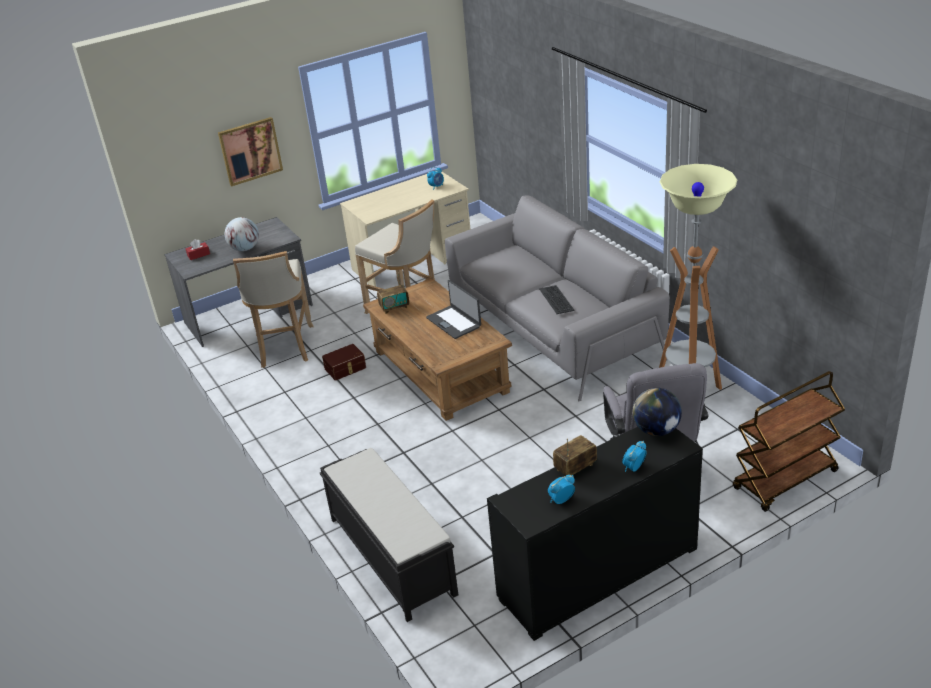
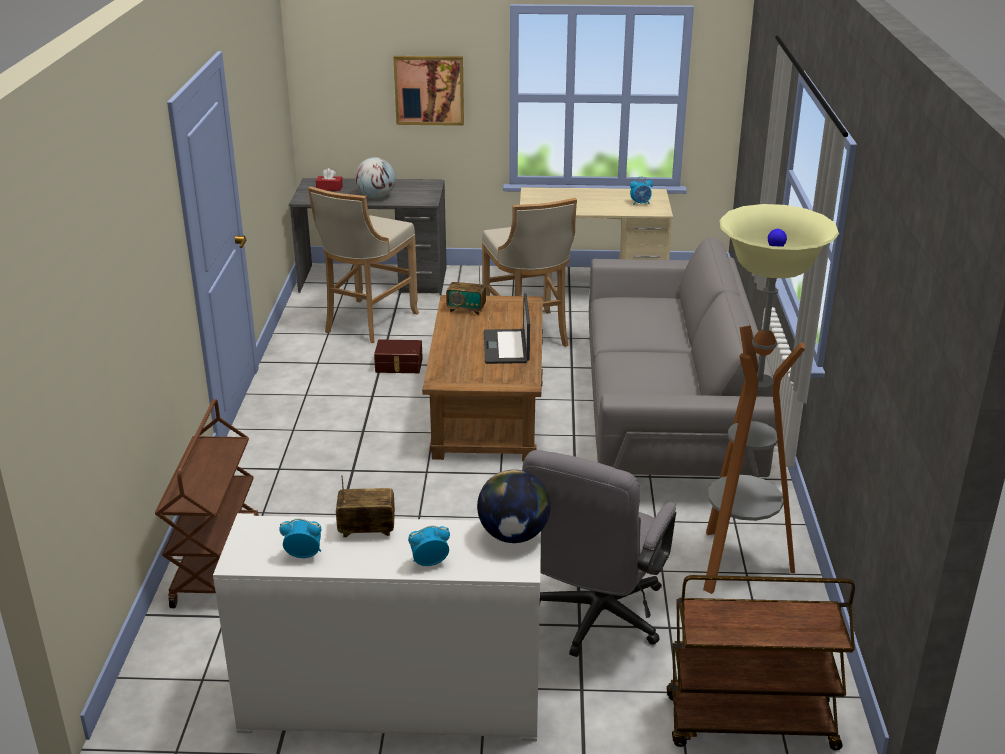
camera: 30 degrees right, 5 degrees down
(391, 555) = (216, 564): black bench -> brown cart
(557, 300) = (646, 368): keyboard -> none
(598, 573) = (392, 701): black cabinet -> white cabinet

